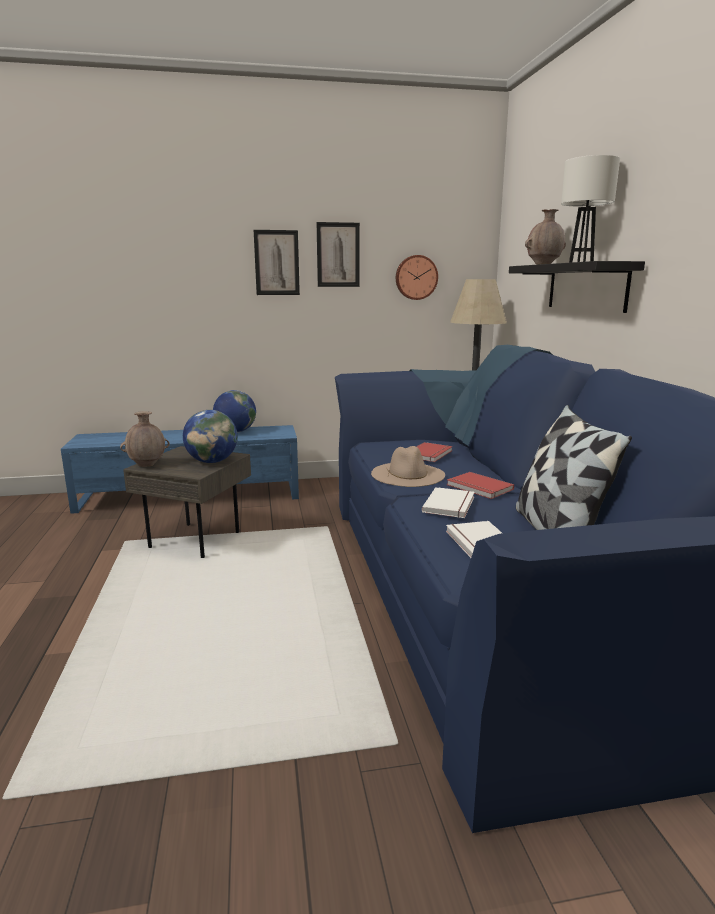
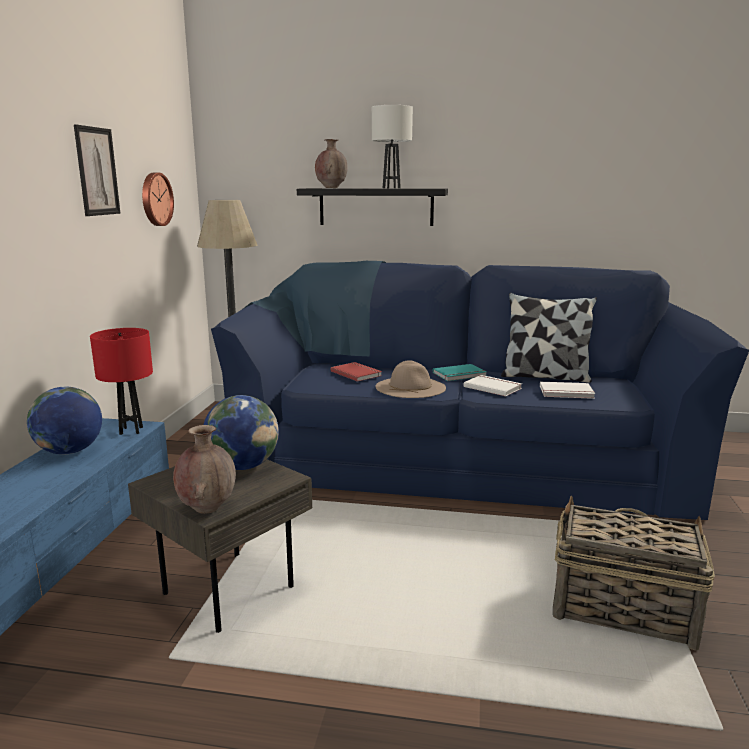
camera: 70 degrees left, 0 degrees up
(200, 728) = (620, 609): none -> basket
(275, 435) = (131, 430): none -> red table lamp
(277, 263) = (43, 183): picture -> none
(478, 488) = (460, 375): red book -> turquoise book

